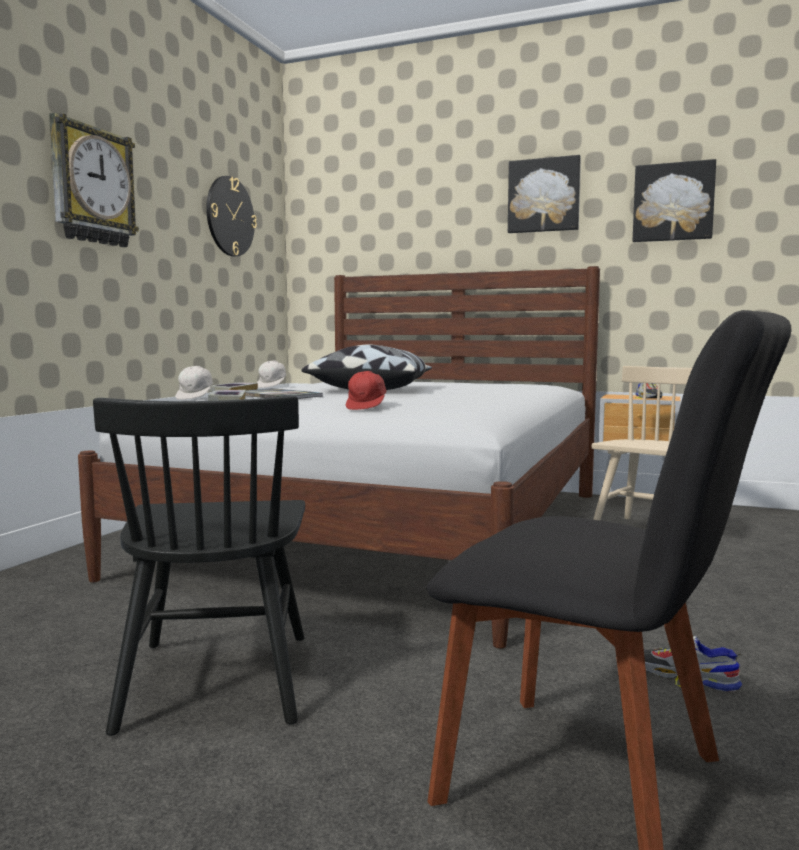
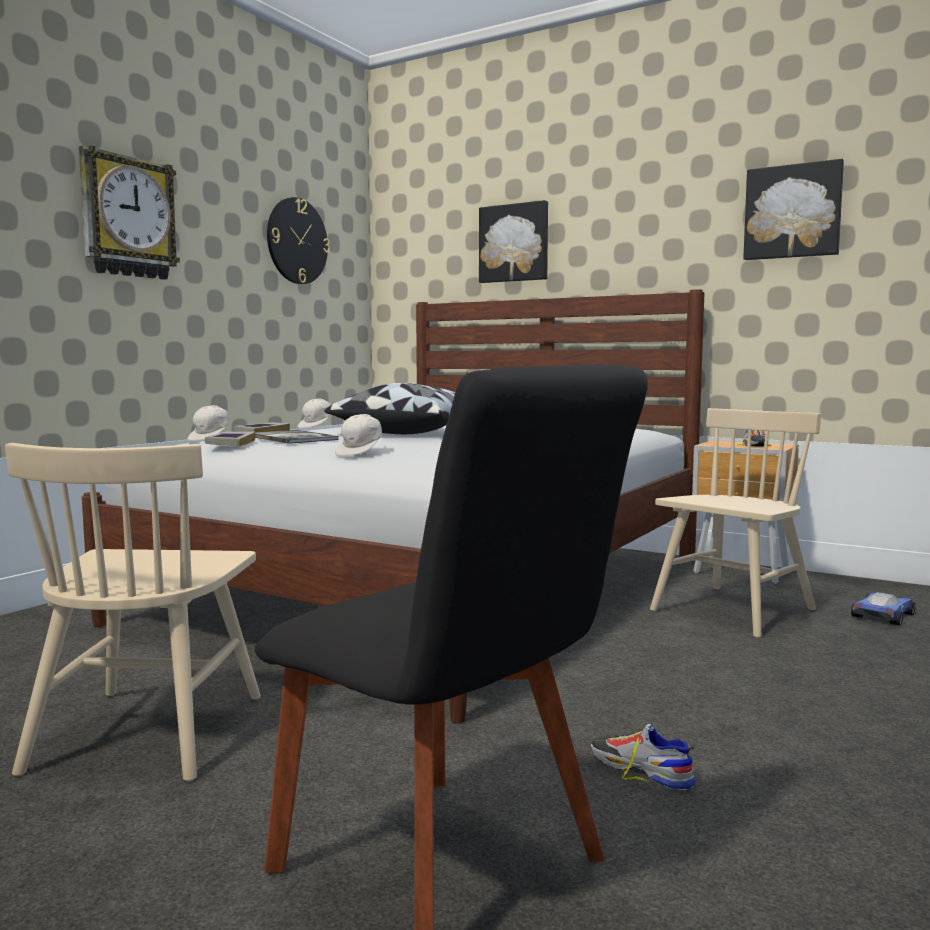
camera: 10 degrees right, 0 degrees up
(216, 680) = (148, 731): black chair -> beige chair
(366, 407) = (361, 453): red cap -> white cap
(544, 195) = (644, 207): picture -> picture (514, 243)
(770, 534) = (883, 615): none -> toy car

